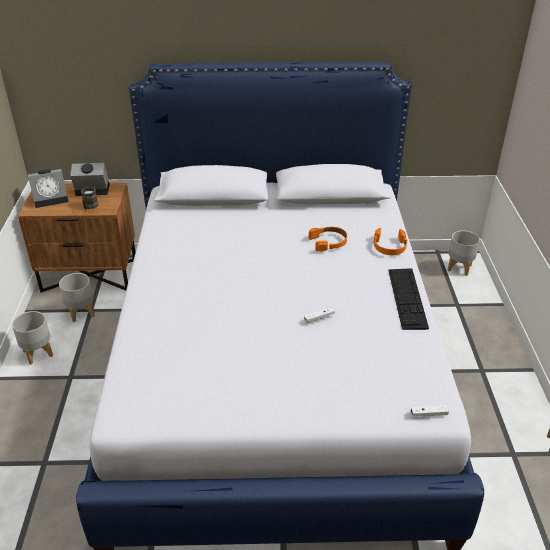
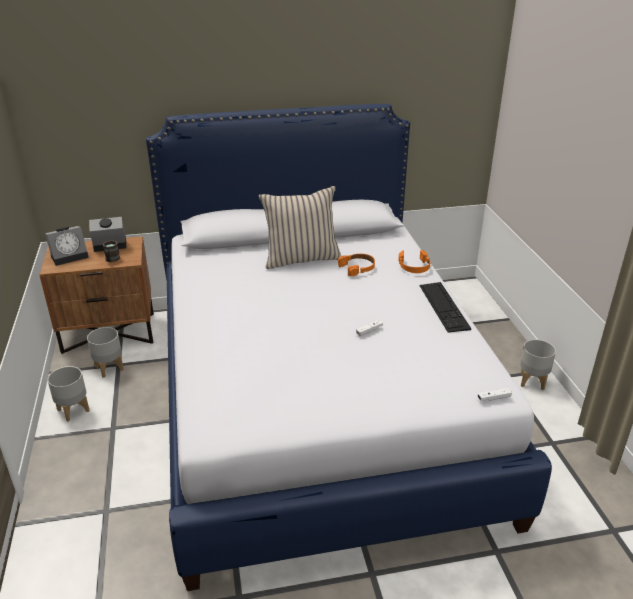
camera: 10 degrees left, 5 degrees down
(273, 226) = (301, 259): none -> beige pillow
(459, 268) = (461, 292): grey planter -> grey planter (531, 381)

